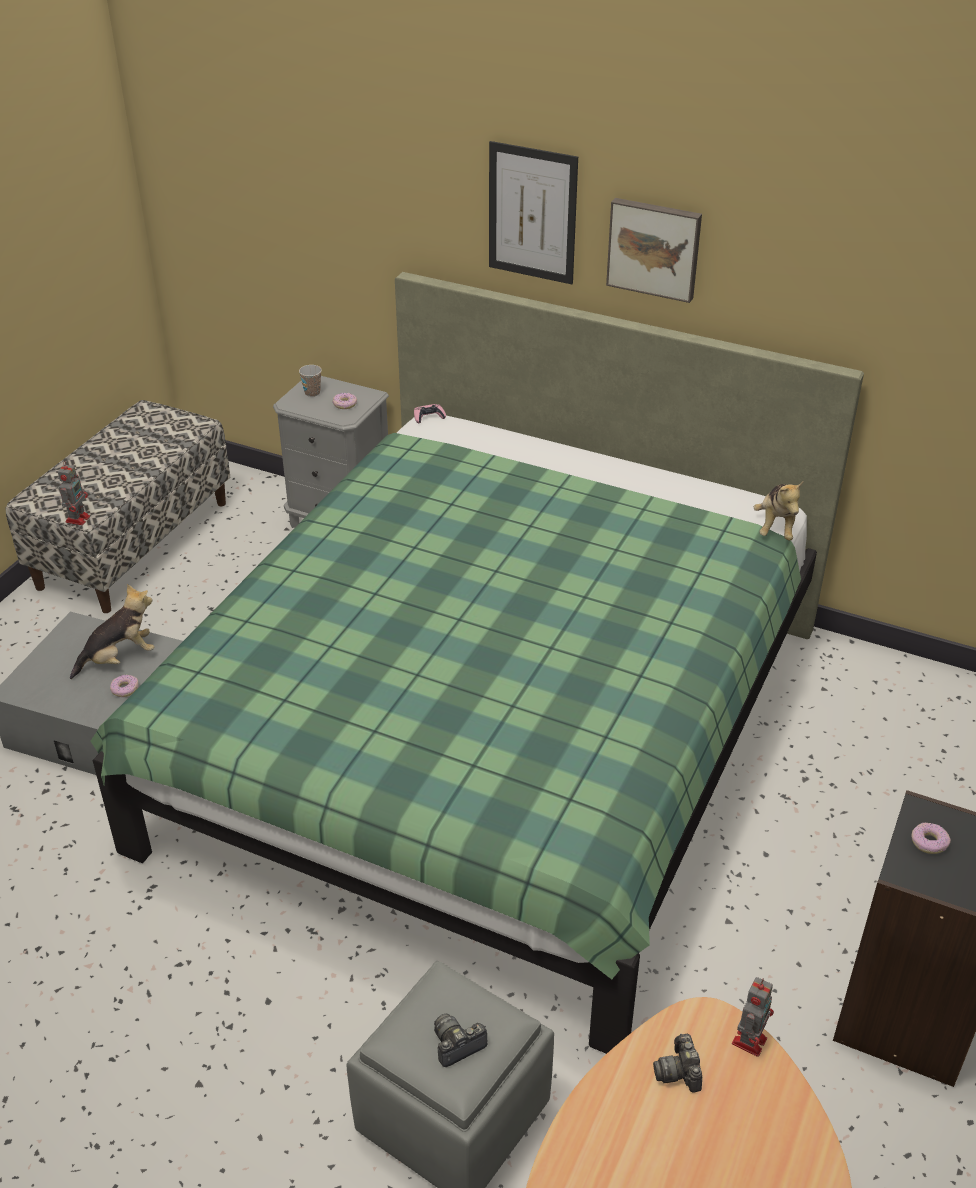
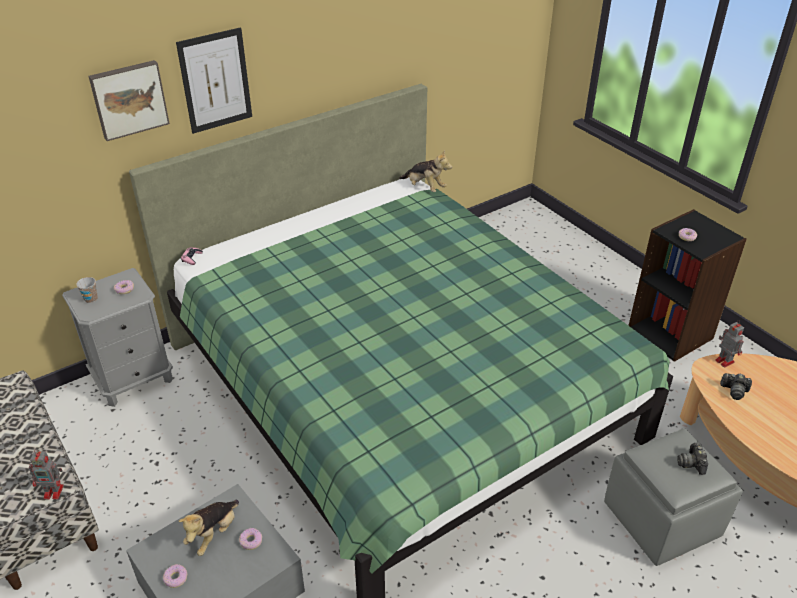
camera: 60 degrees left, 0 degrees up
(52, 659) = (175, 578): none -> donut
(78, 518) = (55, 492): toy robot -> toy robot turned 135 degrees clockwise
(119, 658) = (213, 534): plush toy -> plush toy turned 150 degrees counterclockwise
(654, 248) = (298, 67): picture -> picture (129, 99)

